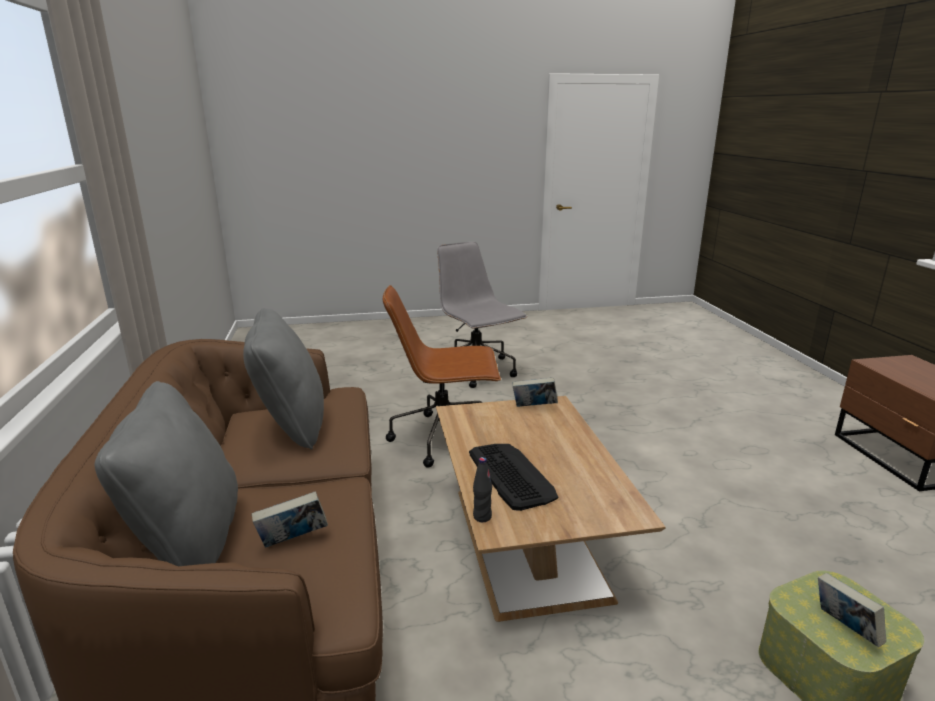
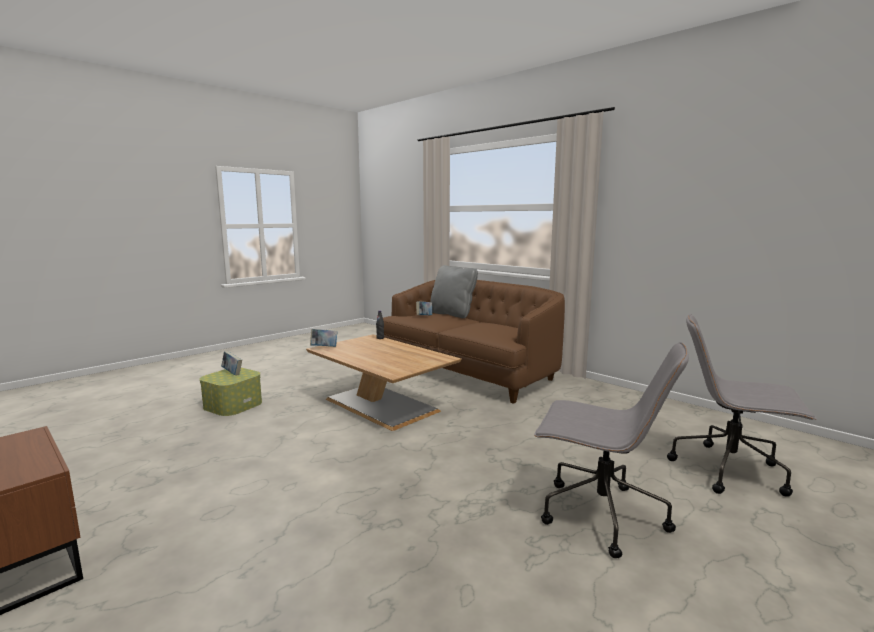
camera: 145 degrees right, 10 degrees down
(292, 425) = (492, 328): grey pillow -> none
(345, 361) = (730, 470): none -> grey office chair
(444, 438) = (496, 433): brown office chair -> none
(511, 475) = (382, 347): keyboard -> none
(534, 407) = (404, 369): book -> book (324, 347)

